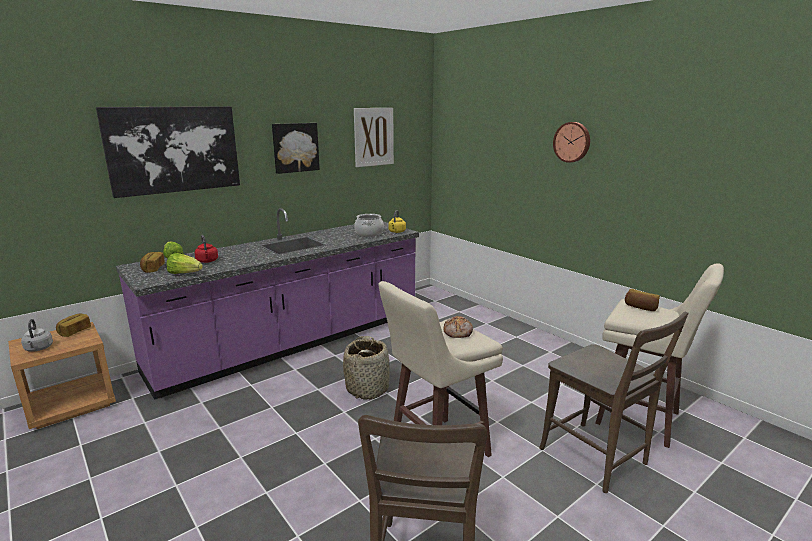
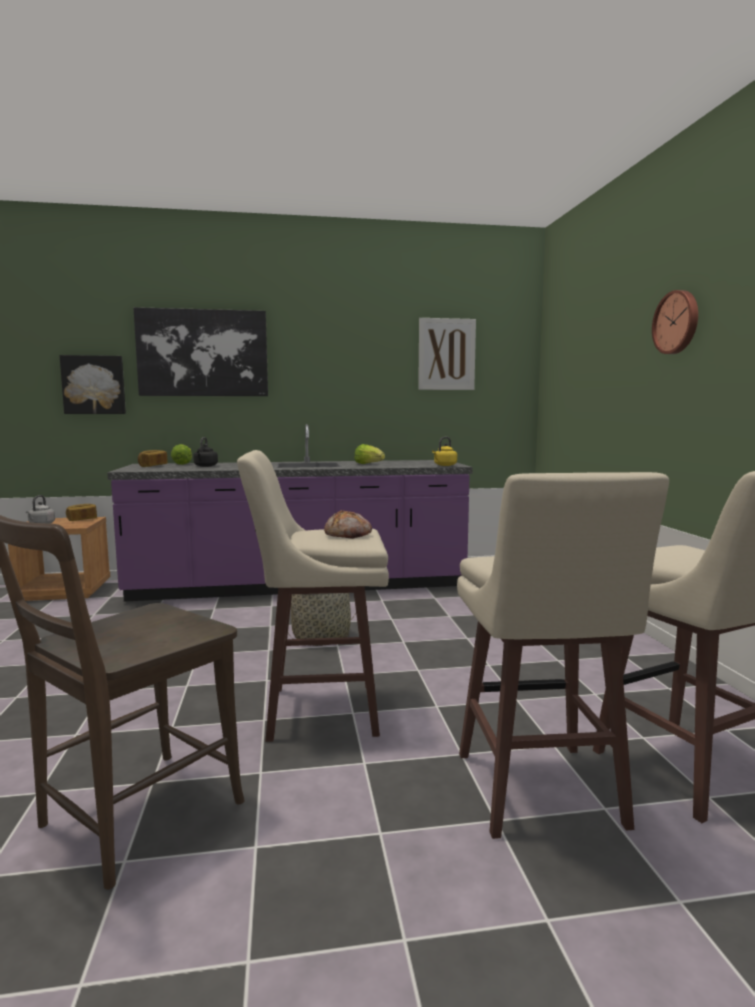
camera: 30 degrees right, 10 degrees down
(184, 273) = (167, 469): lettuce -> lettuce (369, 464)
(207, 261) = (205, 466): red kettle -> black kettle
(295, 147) = (339, 360): picture -> picture (94, 385)
(369, 233) = (408, 464): cooking pot -> none
(597, 459) = (538, 792): brown chair -> beige stool
(641, 307) = (689, 551): bread -> none

